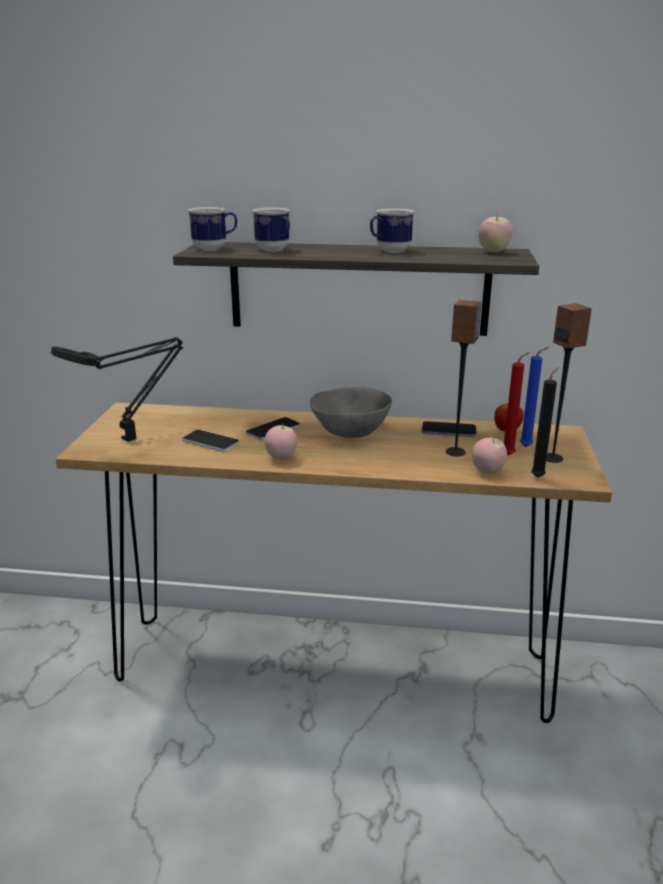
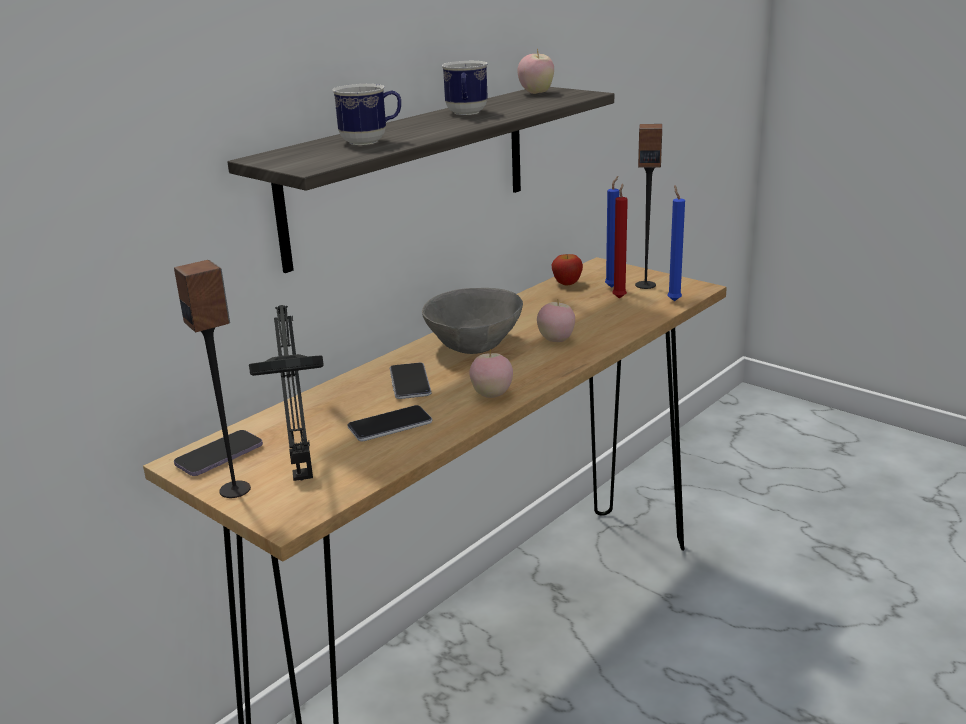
camera: 55 degrees left, 0 degrees up
(215, 248) = (302, 158): mug -> none
(448, 431) = (538, 305): phone -> phone (219, 456)
(456, 452) = (586, 315): speaker -> speaker (235, 489)
(487, 471) = (640, 315): apple -> apple (556, 340)
(539, 476) = (673, 300): black candle -> blue candle

